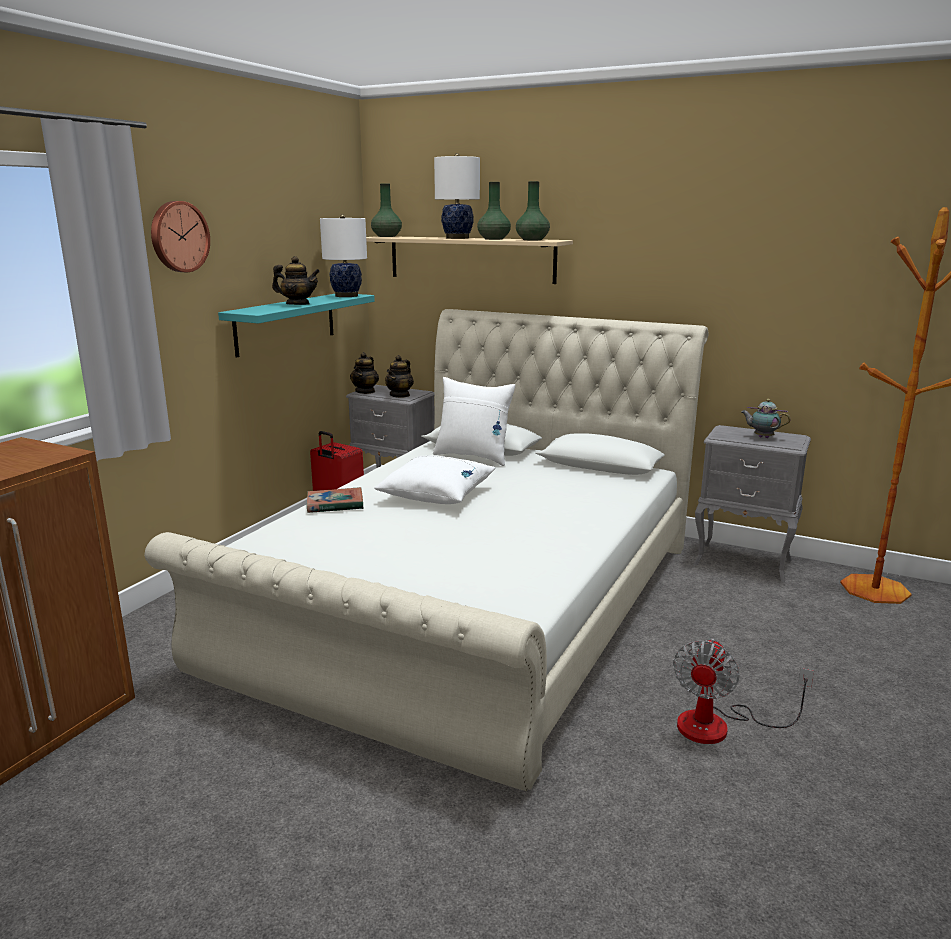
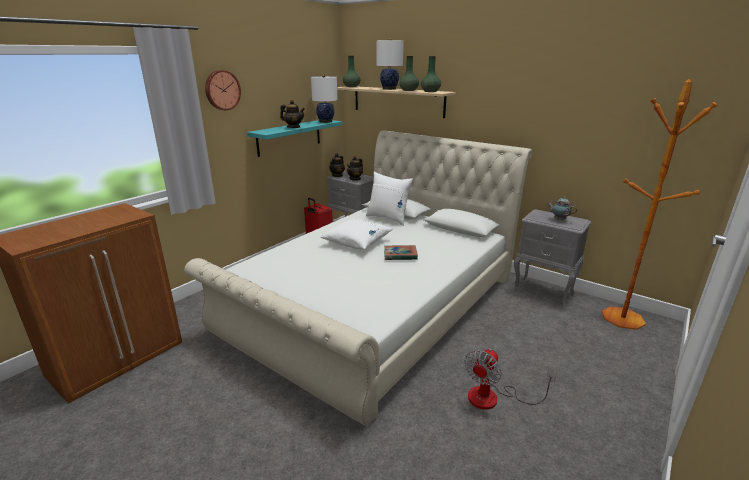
camera: 10 degrees right, 5 degrees up
(335, 504) = (299, 244): book -> book (400, 255)

